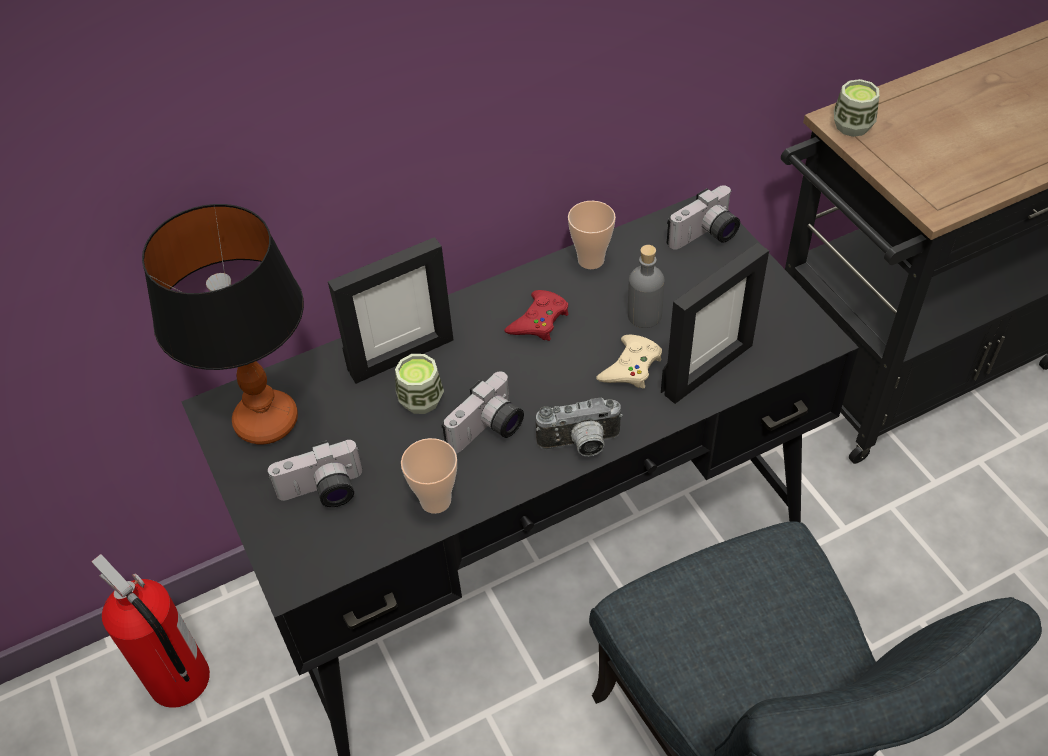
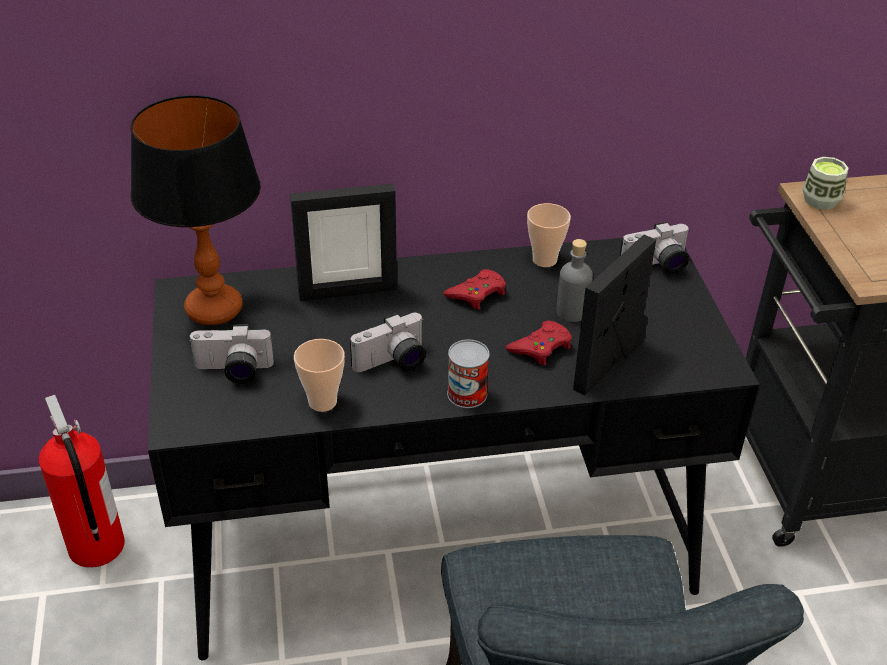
camera: 15 degrees right, 10 degrees down
(421, 400) = (348, 326): cup -> none
(580, 445) = (467, 394): camera -> can
(631, 367) = (541, 347): beige game controller -> red game controller
(707, 368) = (609, 365): picture frame -> picture frame turned 150 degrees clockwise

